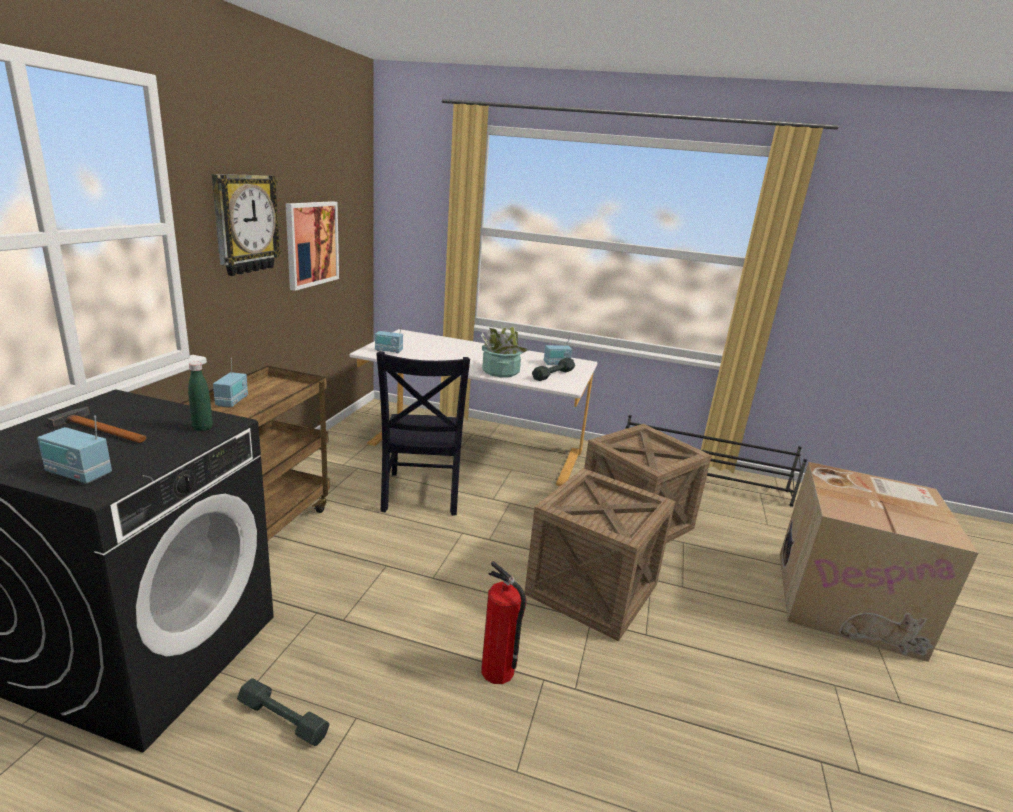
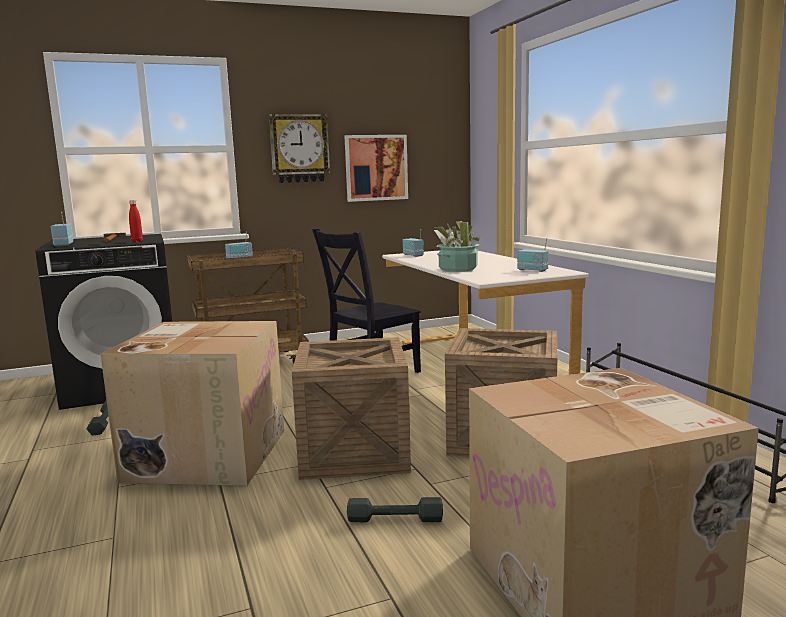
camera: 55 degrees right, 10 degrees down
(202, 428) = (137, 241): green bottle -> red bottle
(498, 671) = (206, 454): fire extinguisher -> cardboard box
(553, 375) = (500, 274): grey dumbbell -> grey dumbbell (395, 519)

